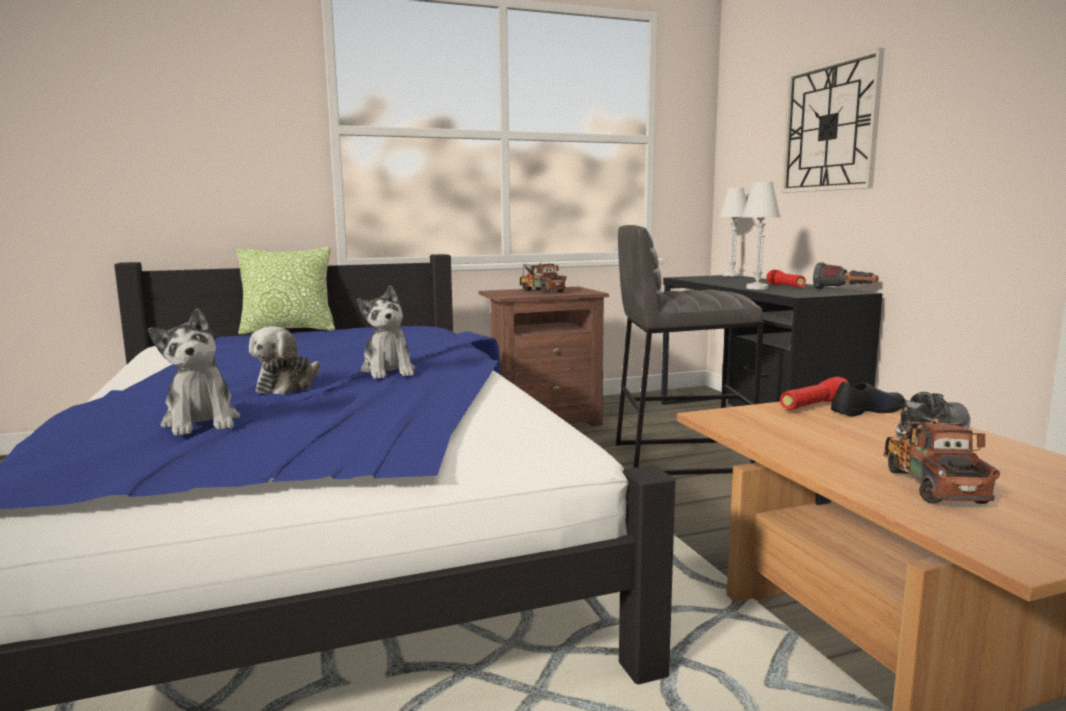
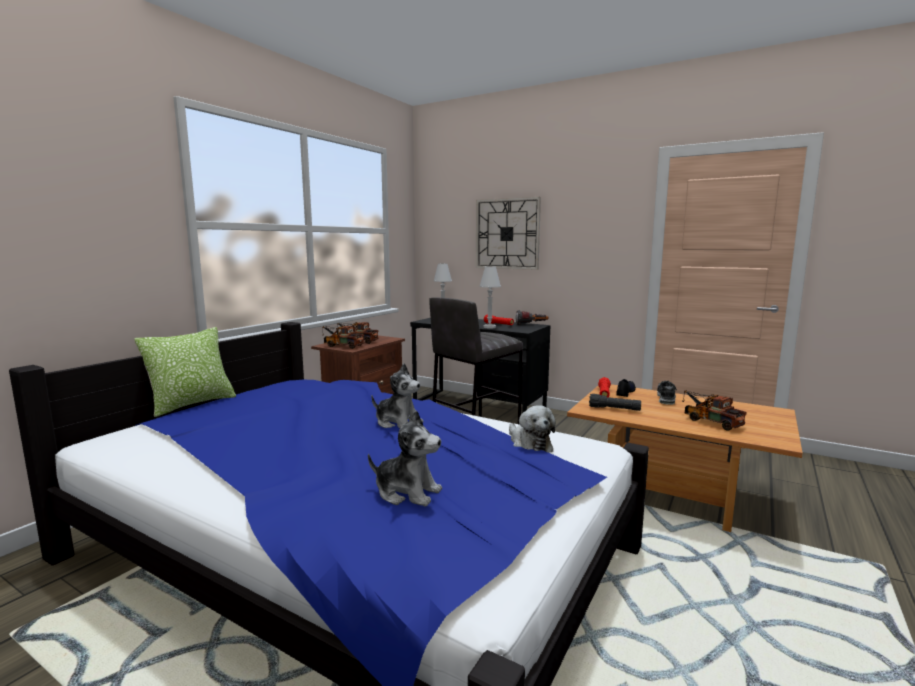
camera: 40 degrees left, 0 degrees up
(288, 386) = (367, 451): plush toy -> plush toy (529, 445)
(508, 293) = (342, 346): none -> toy truck
(771, 425) = (614, 409): none -> black flashlight

